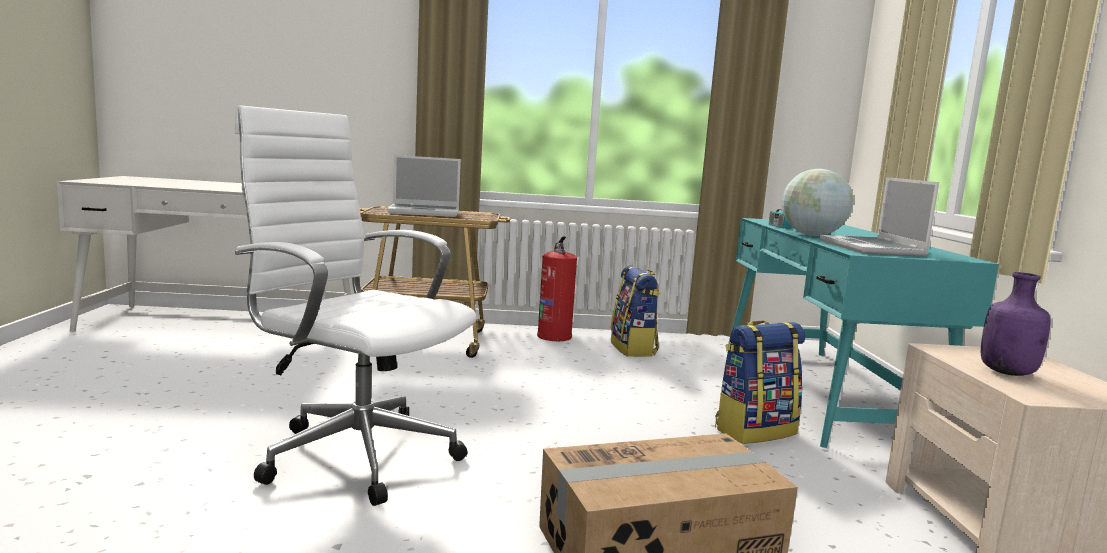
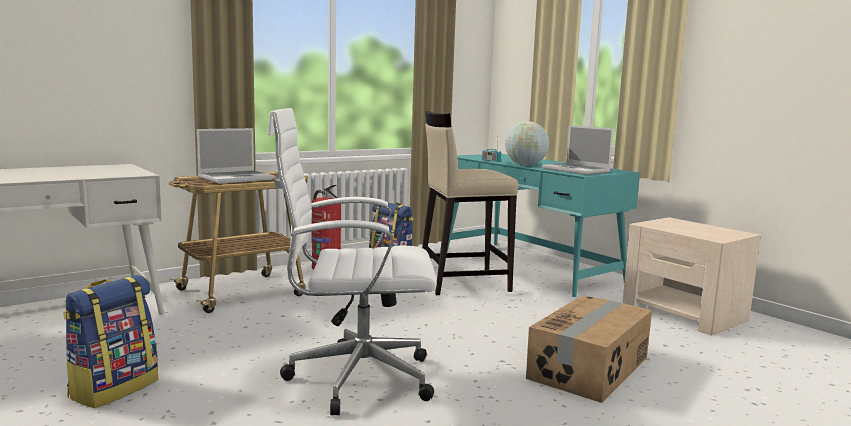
camera: 35 degrees left, 0 degrees up
(685, 387) = (462, 282): none -> beige stool
(754, 430) = (534, 297): backpack -> backpack (114, 388)
(1008, 373) = (689, 230): purple bottle -> none

